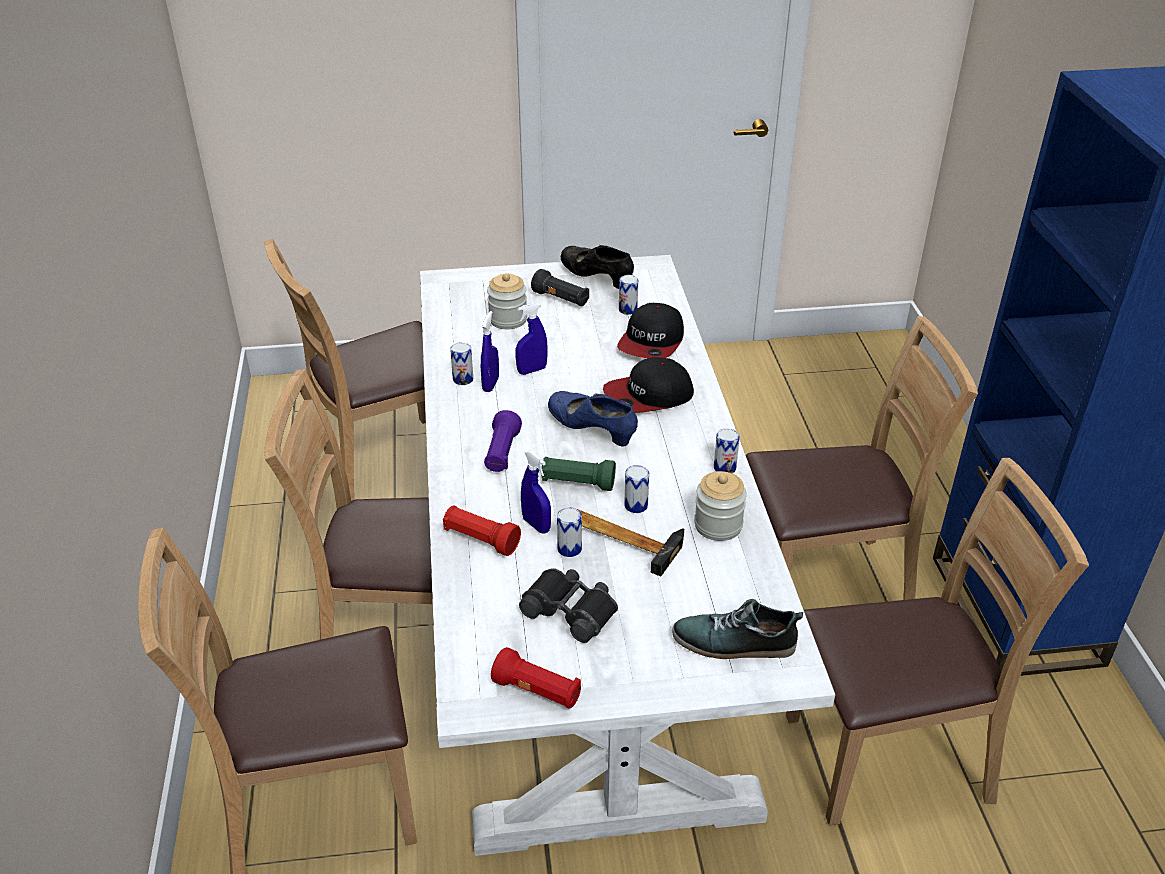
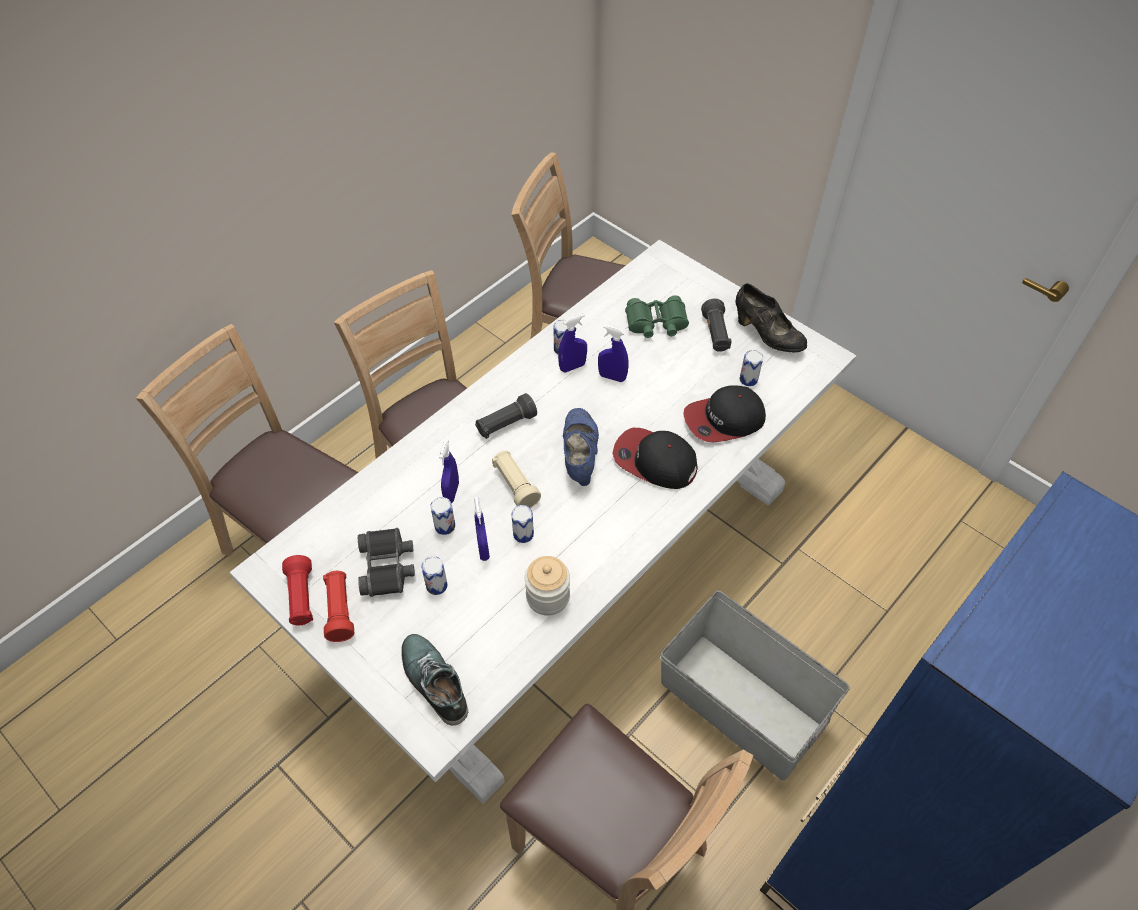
camera: 50 degrees right, 15 degrees up
(481, 540) = (411, 473): red flashlight -> red flashlight (340, 611)
(502, 453) = (506, 424): purple flashlight -> black flashlight
(508, 319) = (656, 323): jar -> green binoculars
(577, 483) = (515, 485): green flashlight -> beige flashlight
(597, 279) = (767, 335): black shoe -> black shoe turned 135 degrees clockwise
(623, 537) = (483, 548): hammer -> blue spray bottle
(724, 468) = (617, 560): can -> can (436, 585)
(826, 587) = (741, 706): brown chair -> grey storage box

